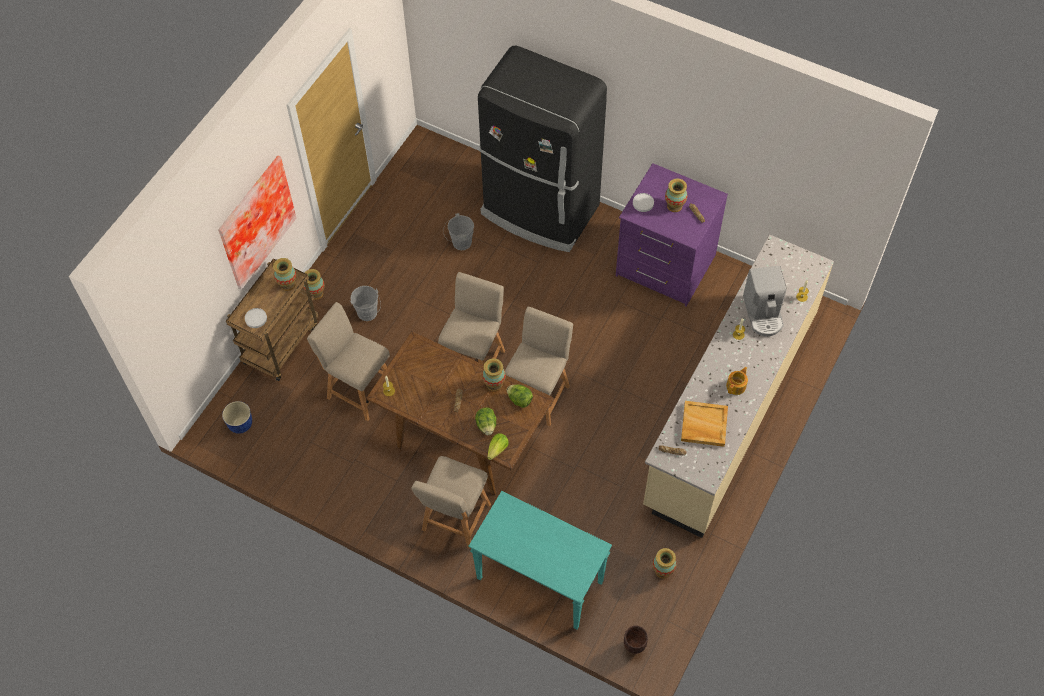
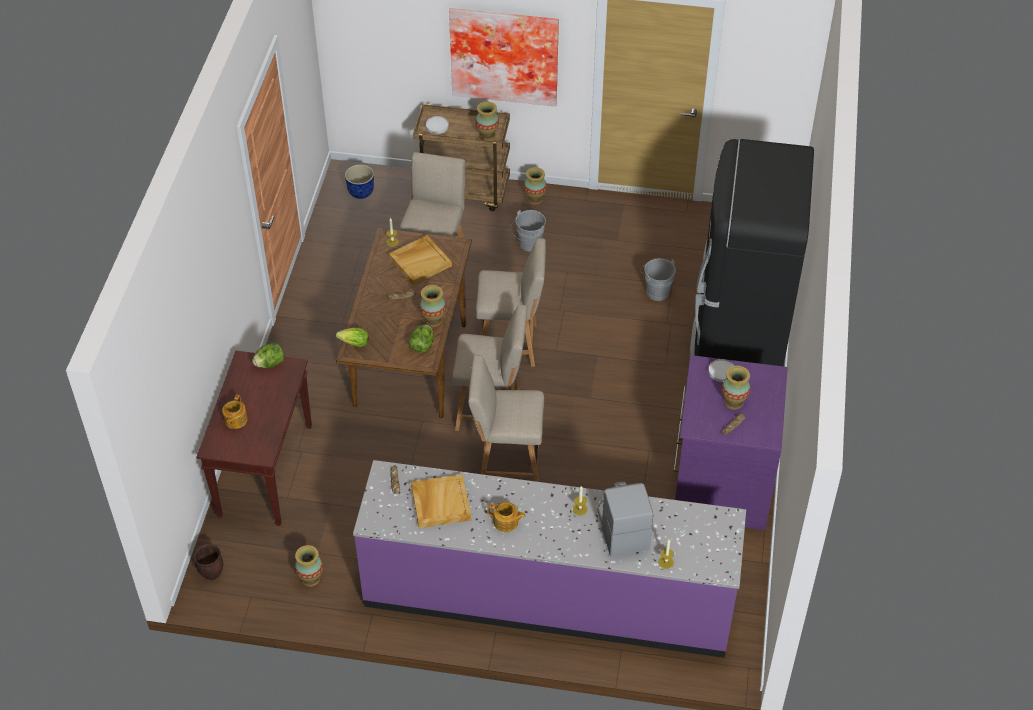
camera: 70 degrees right, 10 degrees down
(422, 376) = (420, 261): none -> beige tray
(455, 520) = (312, 382): beige chair -> beige chair (506, 463)
(486, 425) = (380, 327): lettuce -> lettuce (270, 363)
(538, 580) = (265, 469): turquoise console table -> brown console table
(550, 562) = (235, 420): none -> teapot
(730, 408) = (548, 595): beige counter -> purple counter
(763, 313) = (622, 527): coffee machine -> coffee machine turned 105 degrees clockwise

